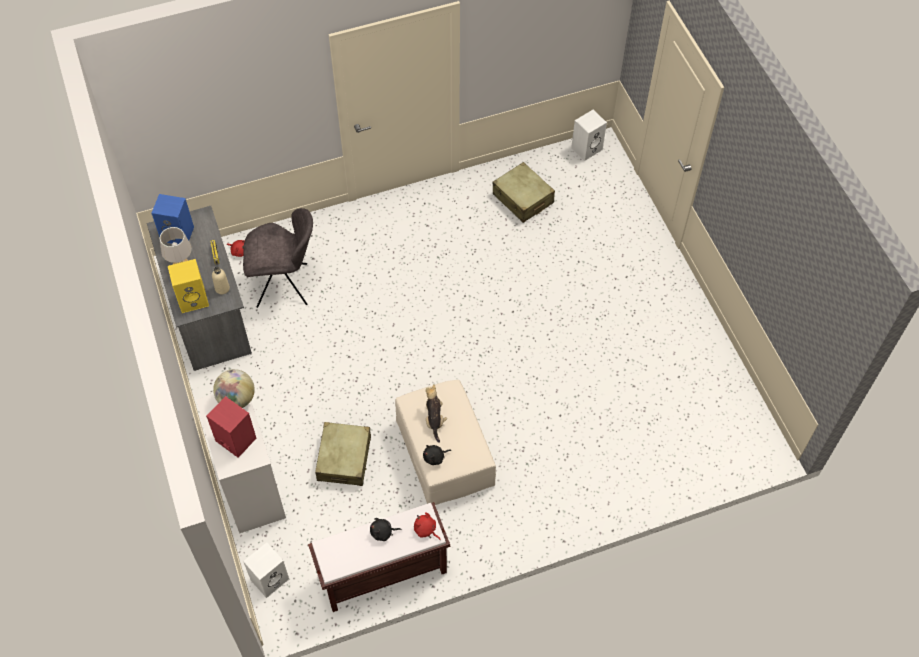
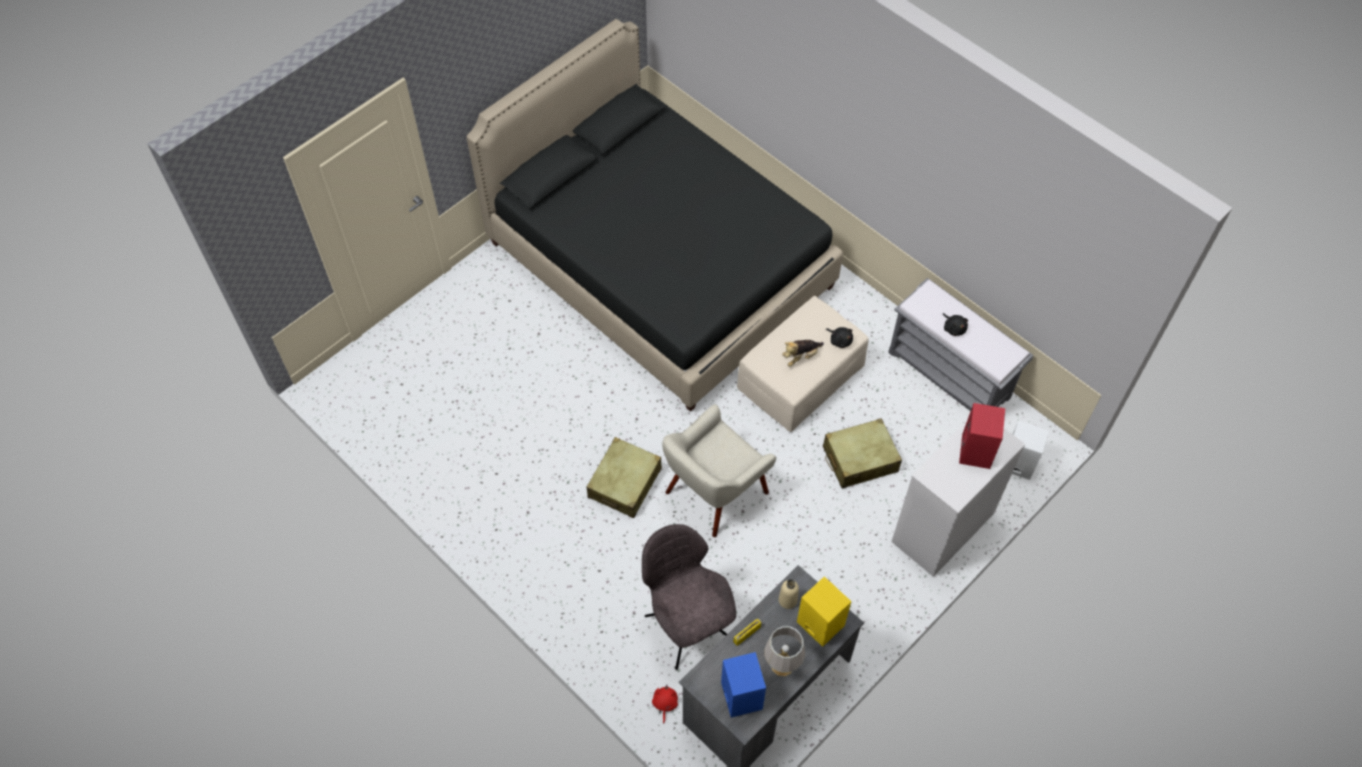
camera: 115 degrees left, 0 degrees up
(236, 399) = (933, 474): globe -> none
(375, 345) = (714, 492): none -> beige armchair
(382, 573) = (950, 375): brown bench -> grey bench
(426, 530) = (929, 297): red plush toy -> none
(523, 199) = (444, 431): beige suitcase -> beige suitcase (625, 483)
(587, 148) = (339, 396): white speaker -> none
(614, 397) = (660, 265): none -> black bed

